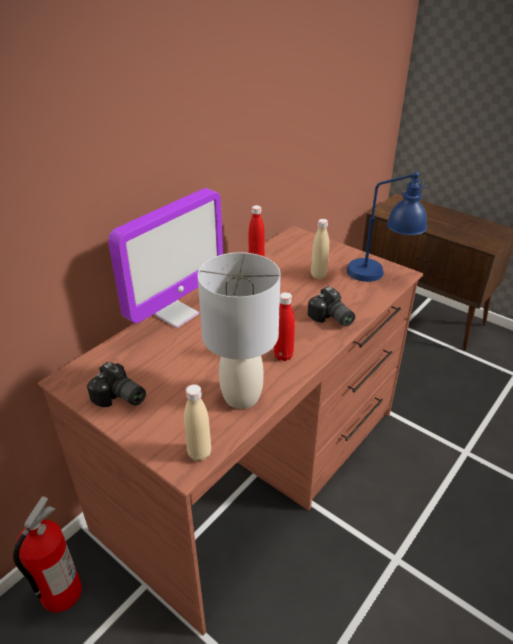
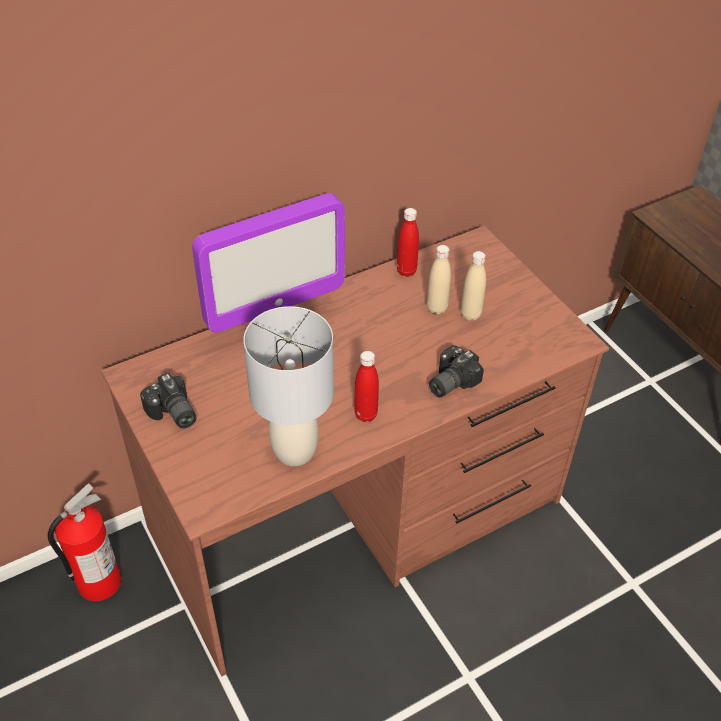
camera: 20 degrees right, 10 degrees up
(199, 453) = (222, 500): beige bottle -> beige bottle (437, 308)
(331, 318) = (449, 381): camera -> camera turned 60 degrees clockwise
(381, 275) = (551, 335): blue table lamp -> none

